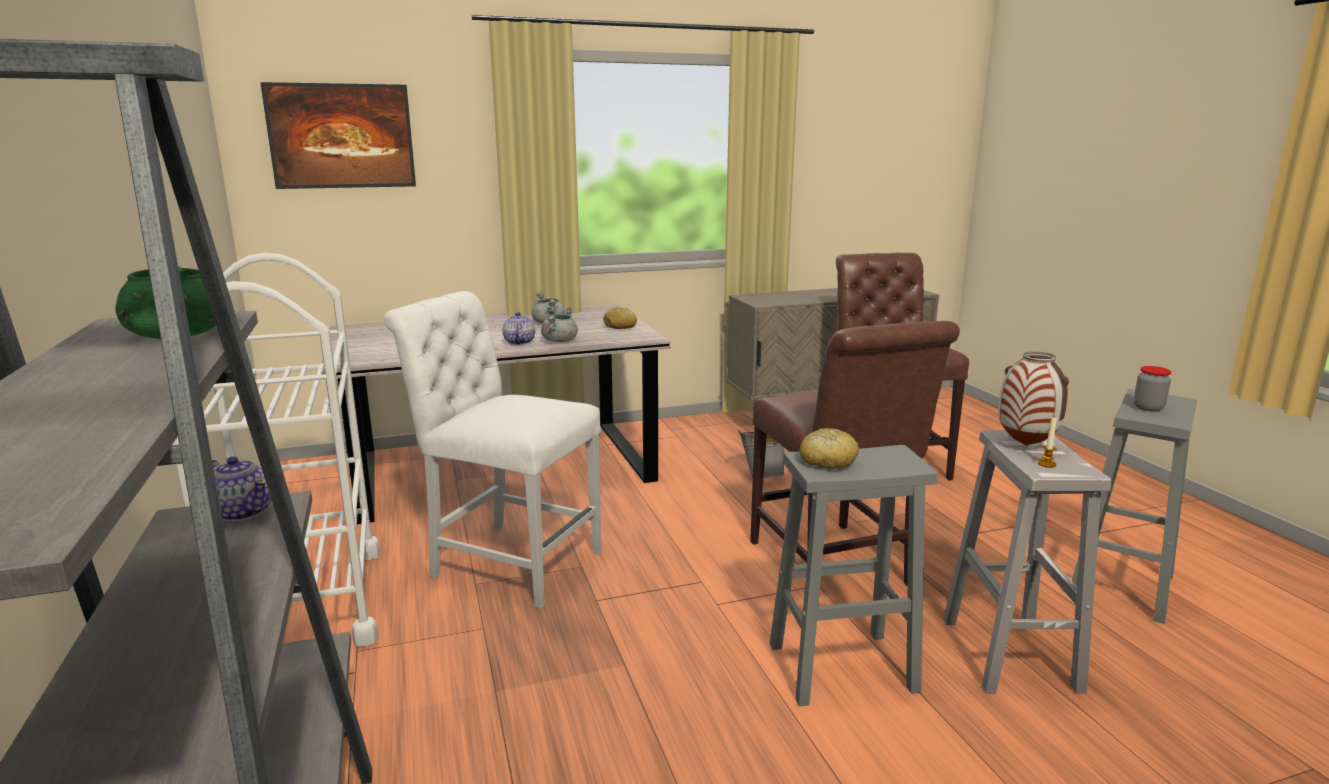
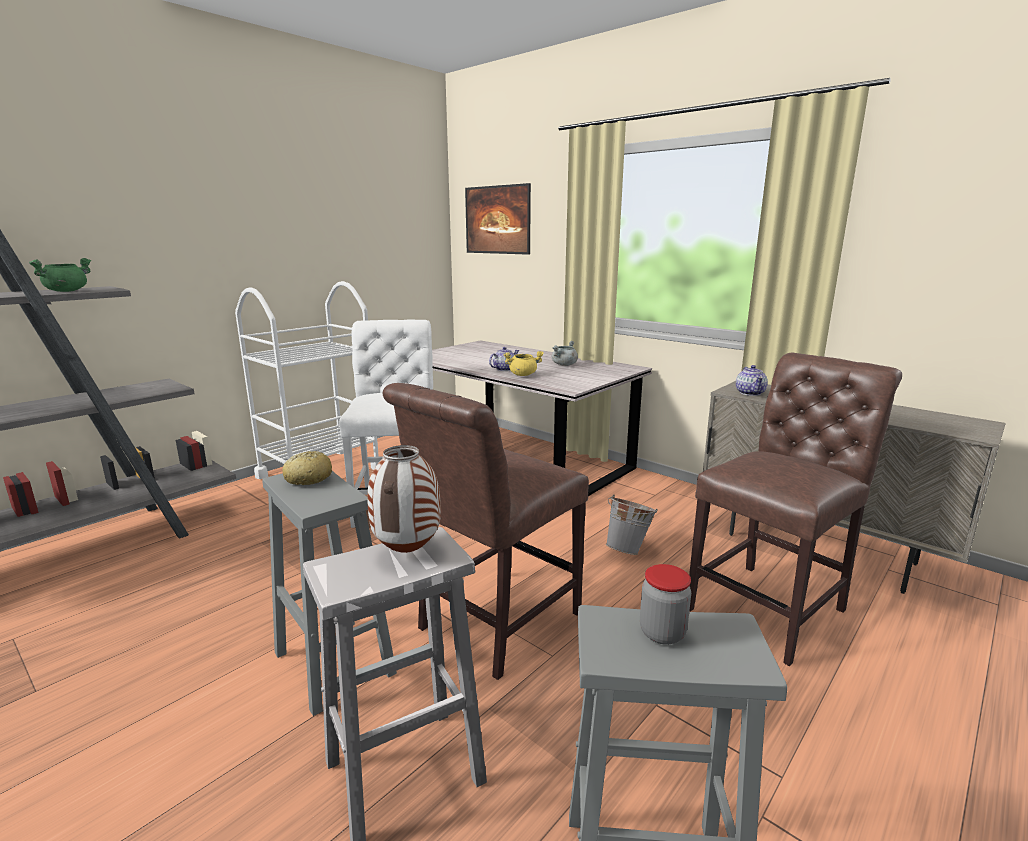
camera: 60 degrees right, 0 degrees up
(242, 512) = (165, 386): teapot -> teapot (750, 393)
(560, 341) = (523, 375): grey cooking pot -> yellow cooking pot
(620, 326) = (589, 378): bread -> none
(1046, 464) = (352, 566): candle -> none

